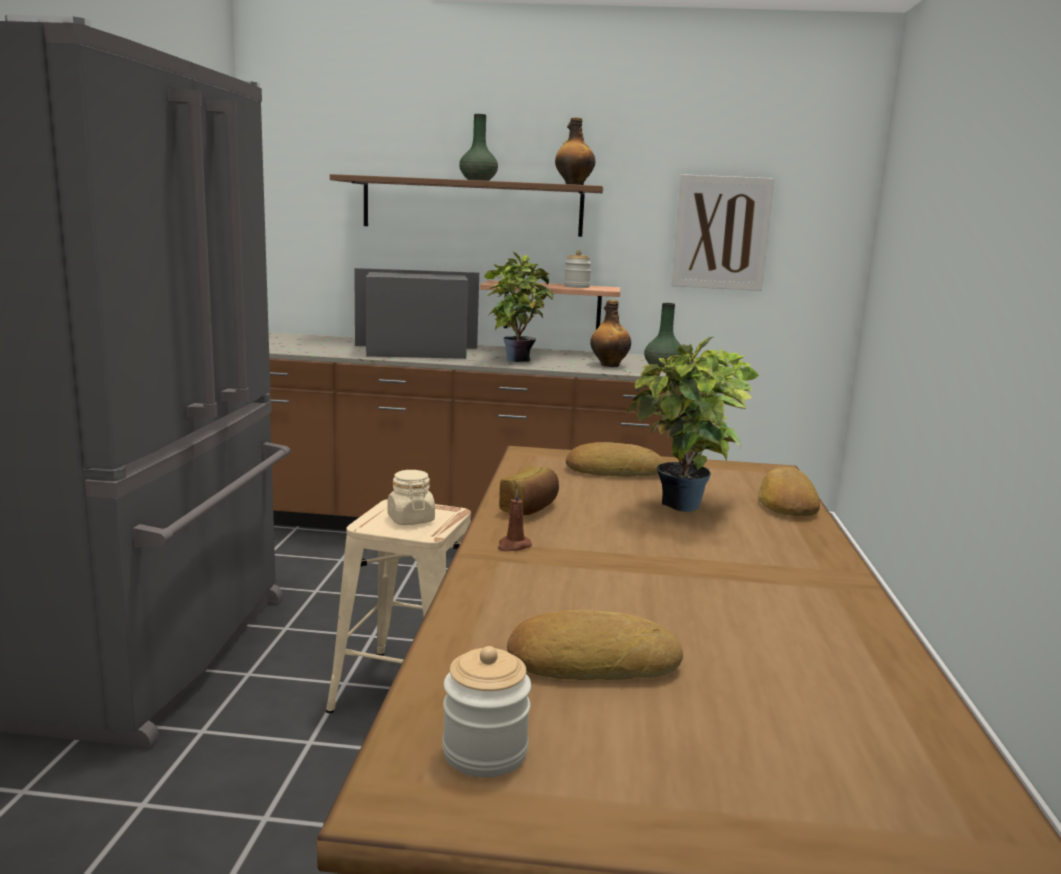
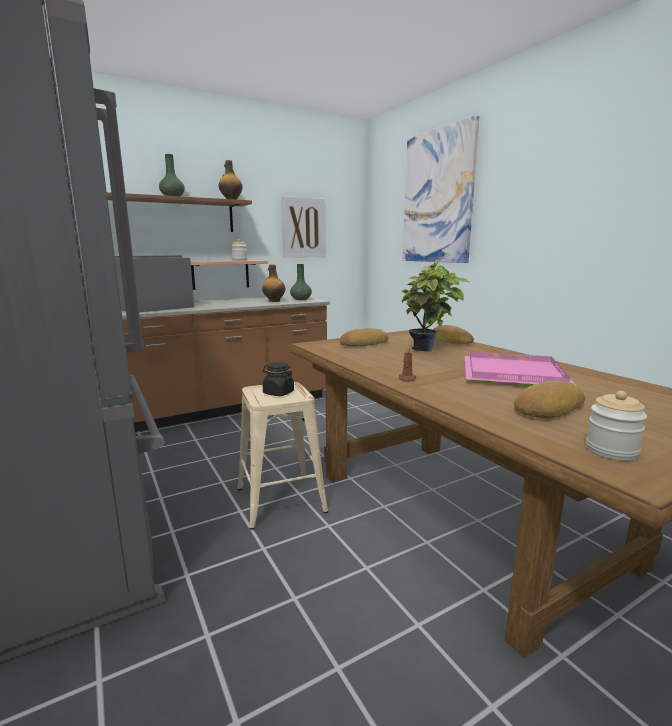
camera: 35 degrees left, 0 degrees up
(410, 519) = (278, 393): beige jar -> black jar
(514, 360) = (222, 304): potted plant -> none
(530, 508) = (372, 364): bread -> none
(720, 593) = (515, 373): none -> pink tray
(957, 187) = (438, 197): none -> picture

